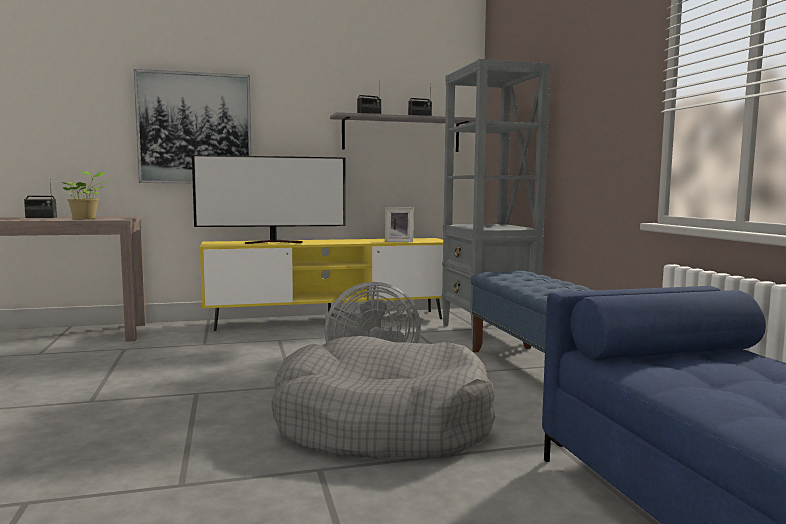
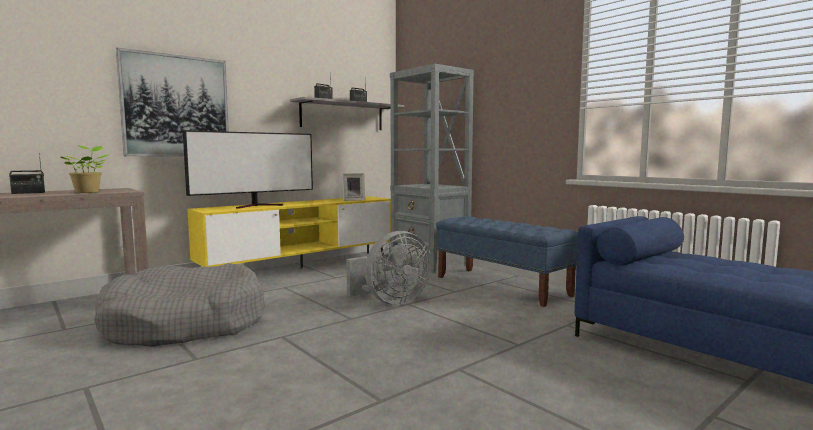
camera: 25 degrees left, 0 degrees up
(382, 424) = (454, 333): grey dog bed -> grey dog bed (185, 324)

